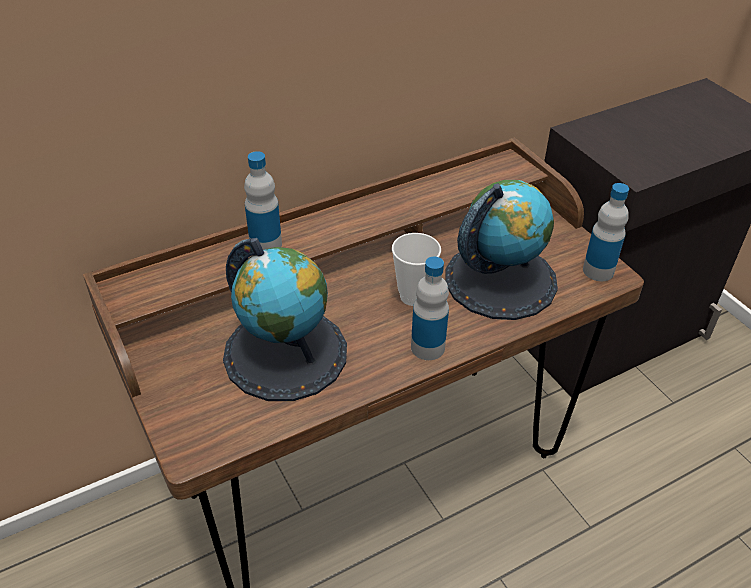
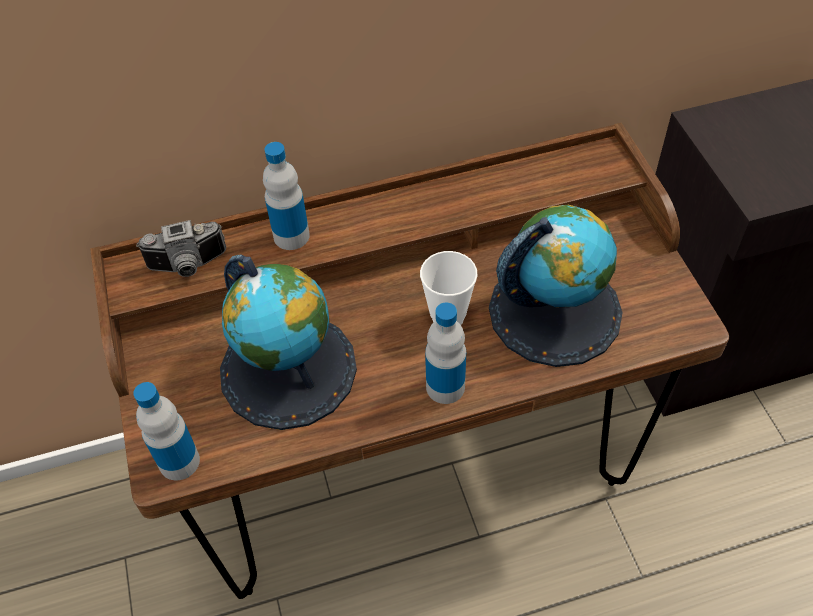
camera: 15 degrees right, 10 degrees up
(178, 278) = (188, 266): none -> camera
(598, 271) = (677, 315): bottle -> bottle (179, 461)

